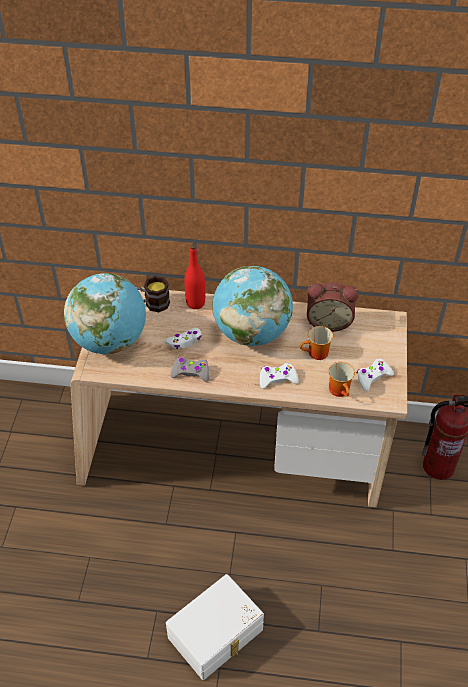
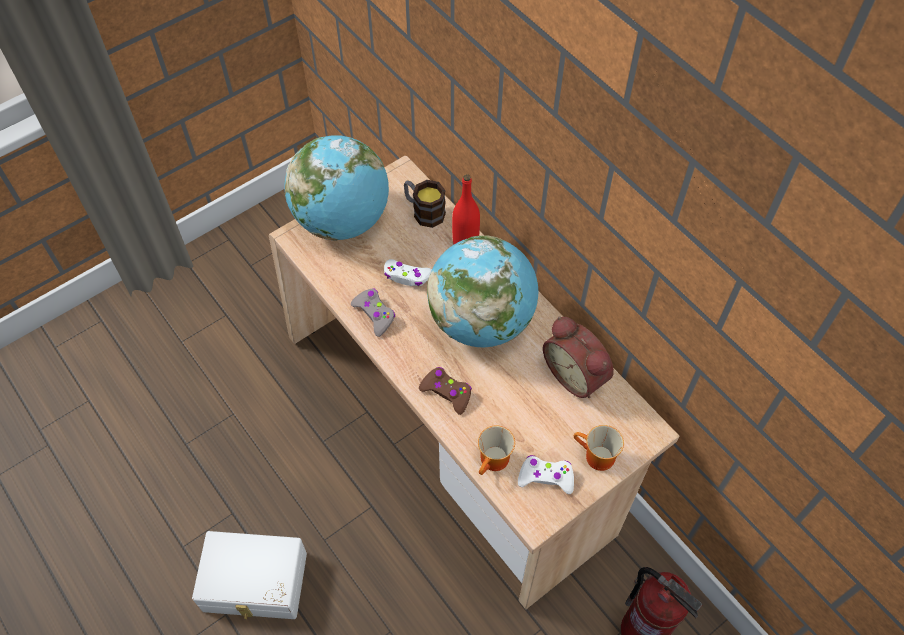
camera: 45 degrees right, 10 degrees up
(277, 379) = (447, 392): white game controller -> brown game controller
(316, 354) = (518, 400): mug -> mug (595, 458)

